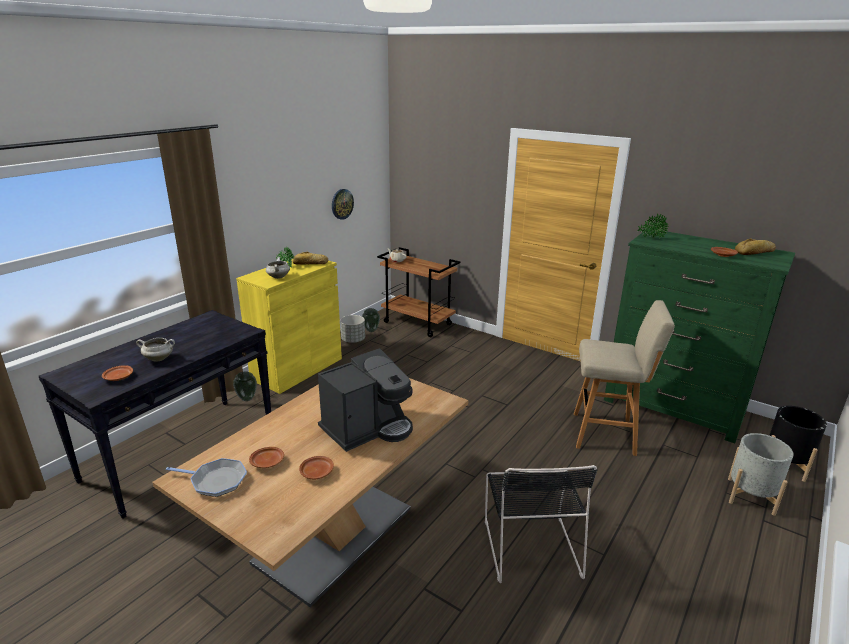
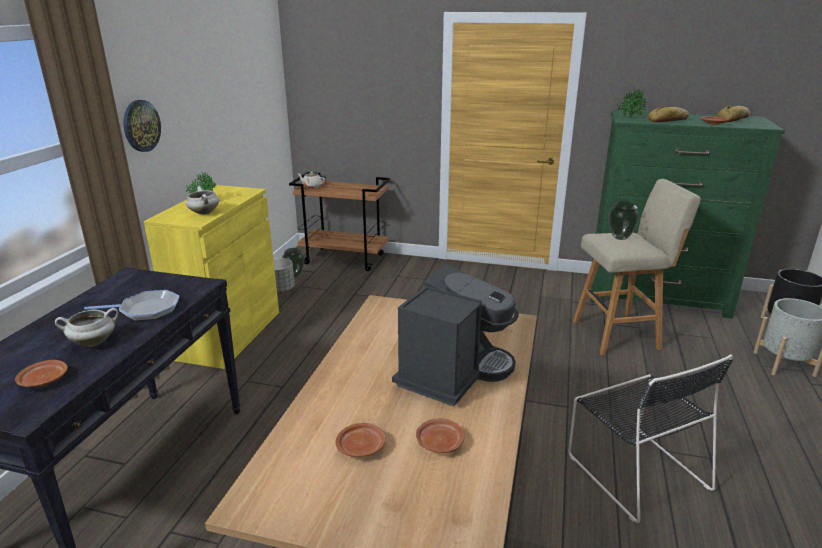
camera: 20 degrees left, 0 degrees up
(216, 481) = (307, 493): frying pan -> frying pan (146, 310)
(247, 398) = (182, 384): vase -> vase (619, 237)
(310, 263) = (232, 193): bread -> bread (668, 120)
(342, 204) = (244, 119): wall clock -> wall clock (141, 126)

